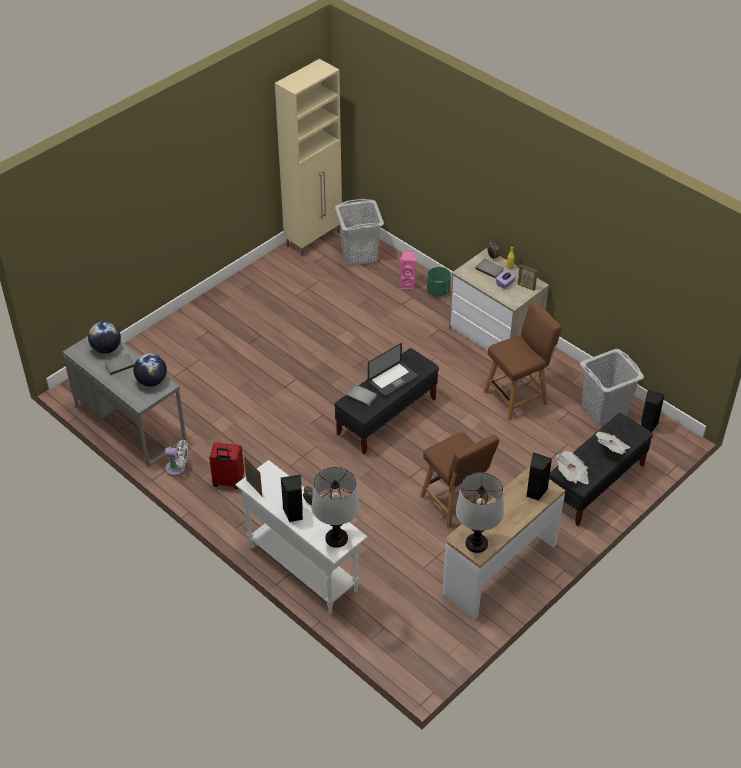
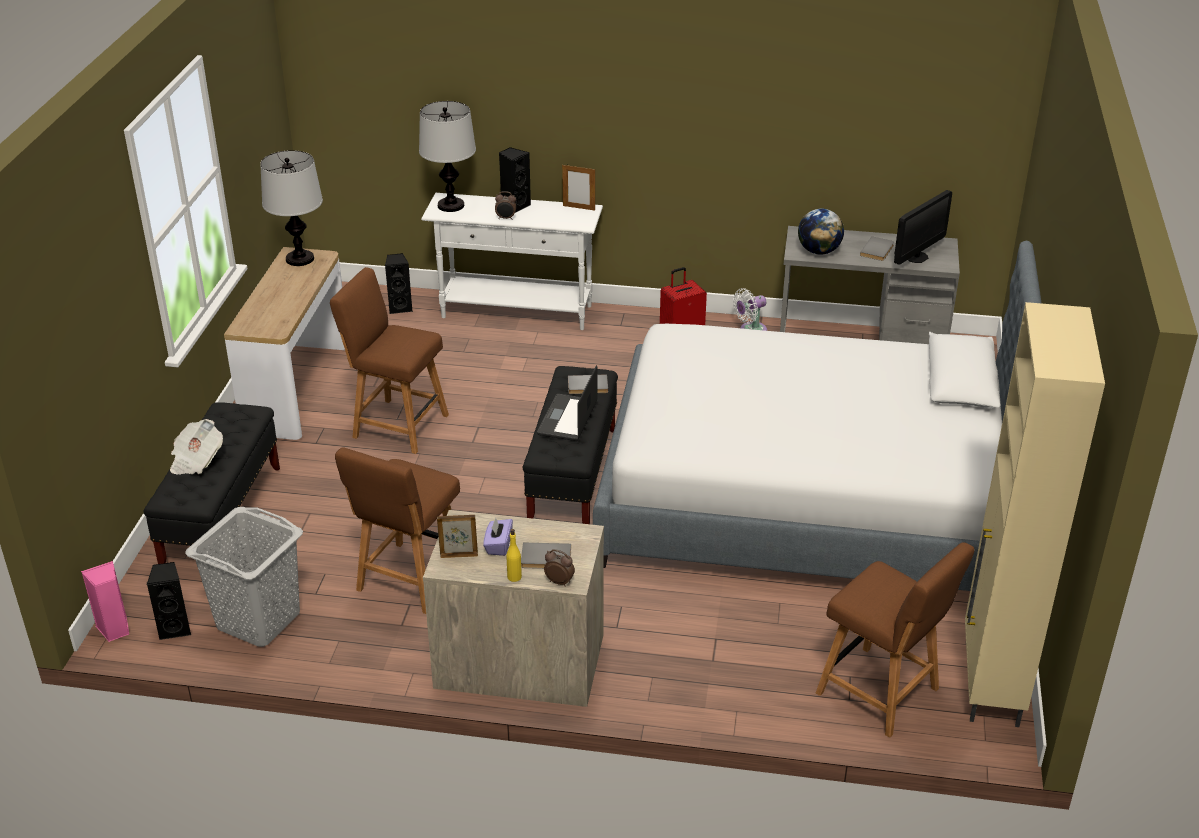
camera: 145 degrees right, 10 degrees down
(106, 349) = (916, 257): globe -> monitor
(285, 345) = (807, 499): none -> bed
(359, 255) = (882, 694): grey laundry basket -> brown chair
(407, 284) = (744, 679): pink speaker -> pink speaker (114, 629)
(438, 291) = (682, 693): green planter -> none
(535, 492) = (261, 319): black speaker -> black speaker (400, 307)
(572, 475) = (238, 412): newspaper -> none

